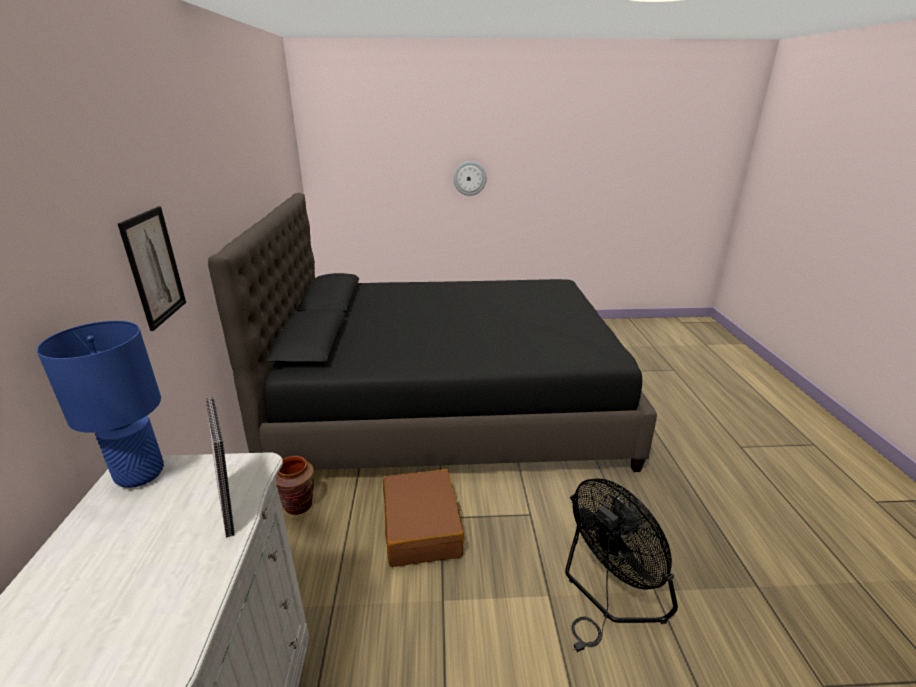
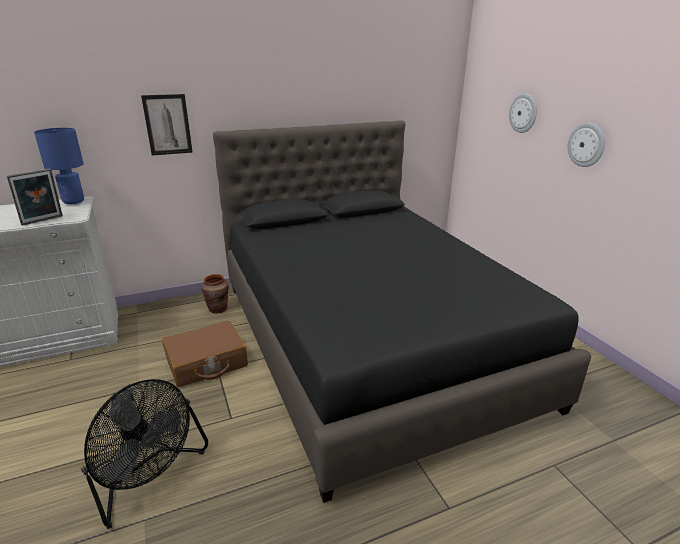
camera: 70 degrees right, 0 degrees up
(396, 163) = (523, 113): none -> wall clock

